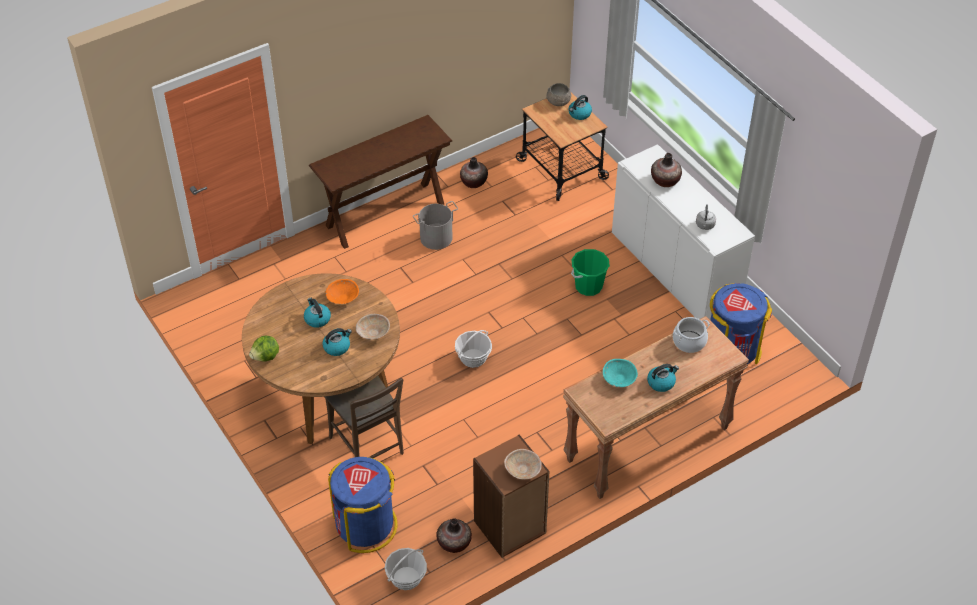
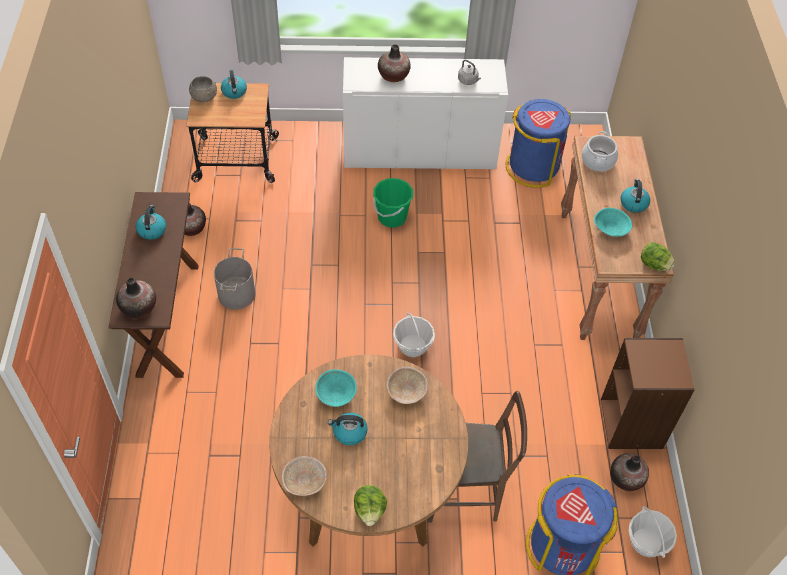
camera: 60 degrees left, 5 degrees up
(334, 170) = (139, 308): none -> vase
(337, 347) = (404, 434): kettle -> kettle (152, 230)
(342, 297) = (336, 394): orange bowl -> turquoise bowl
(523, 470) = (671, 357): beige bowl -> beige bowl (305, 481)
(603, 420) = (654, 265): none -> lettuce

